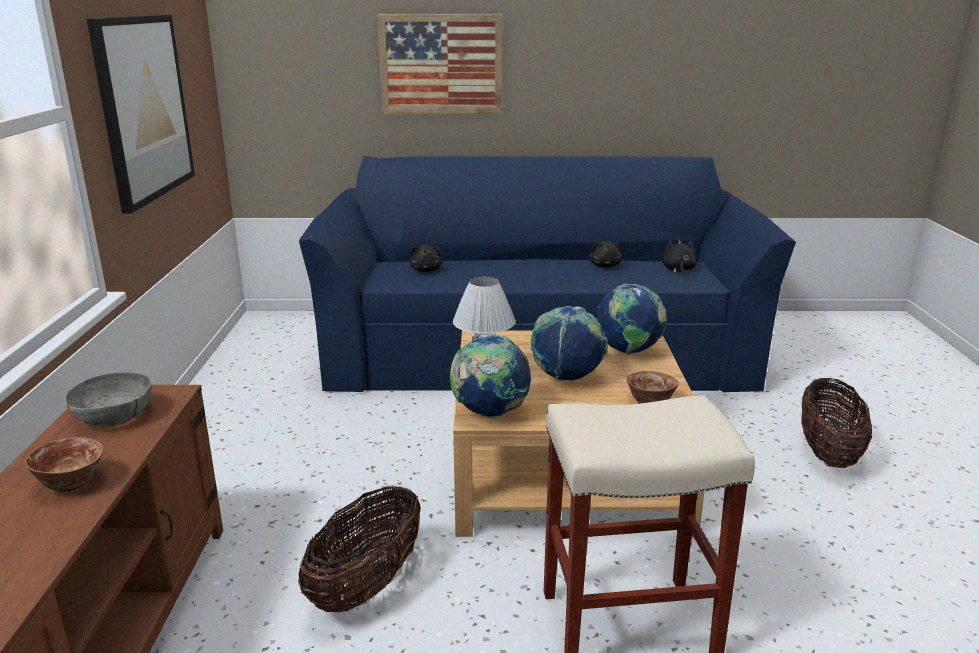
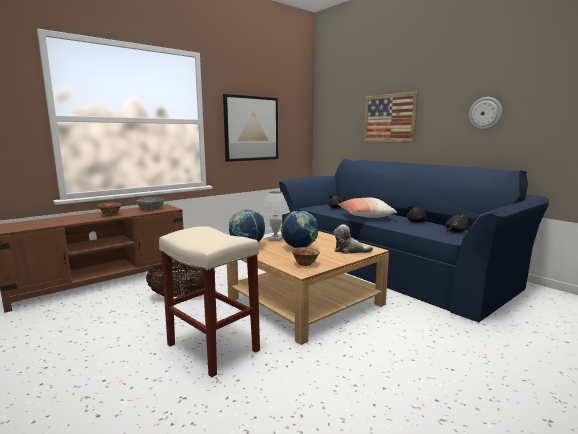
camera: 50 degrees right, 10 degrees down
(525, 277) = (365, 216): none -> pillow
(629, 62) = (485, 113): none -> wall clock
(629, 352) = (349, 250): globe -> plush toy
(828, 453) = (453, 360): basket -> none

